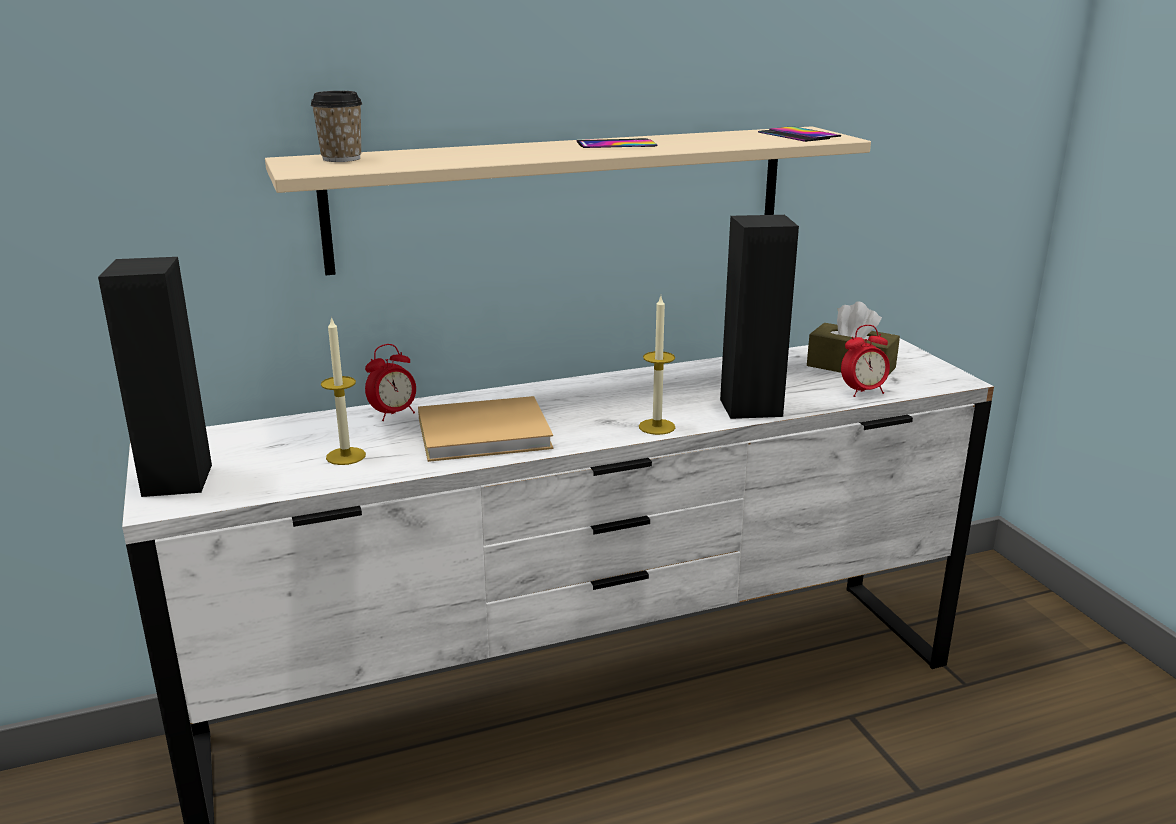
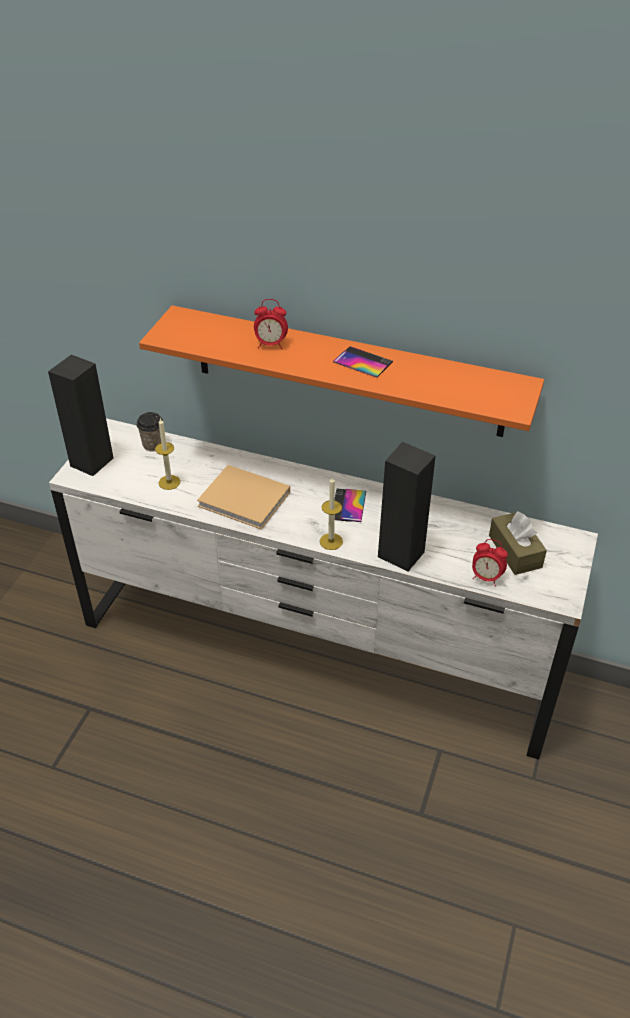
camera: 40 degrees right, 20 degrees up
(341, 158) = (199, 324): cup -> cup (153, 445)
(394, 414) = (222, 460): alarm clock -> alarm clock (271, 345)
(563, 197) = (347, 371): beige shelf -> orange shelf
(798, 135) = (499, 393): phone -> phone (348, 505)

